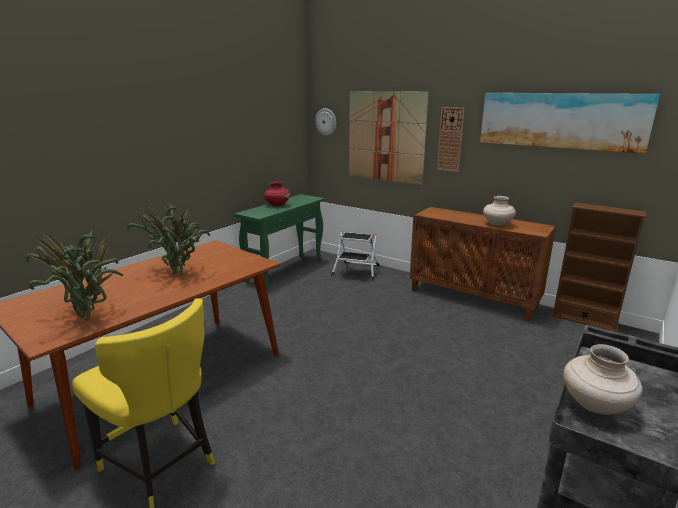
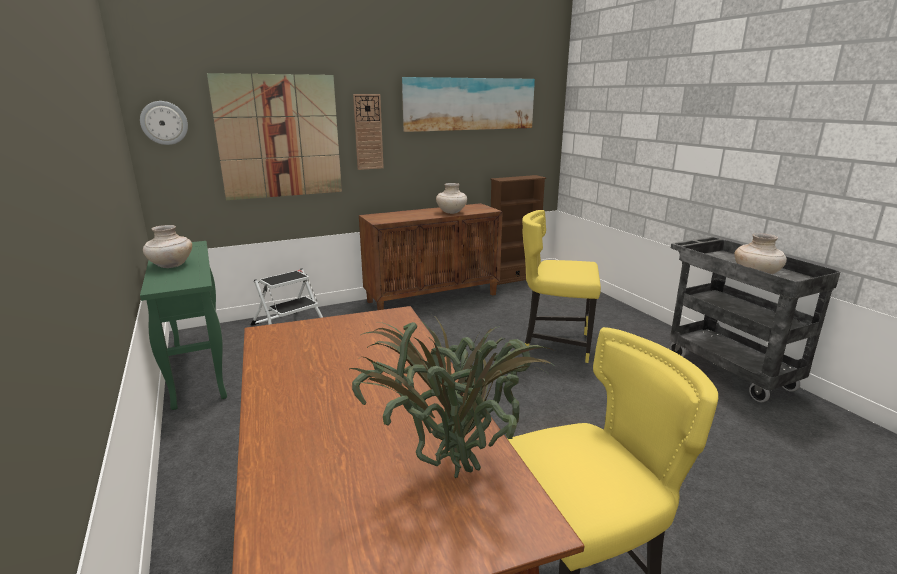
camera: 60 degrees left, 0 degrees up
(177, 272) = (348, 372): potted plant -> none
(277, 205) = (171, 265): red vase -> beige vase
(476, 378) = (555, 344): none -> yellow chair

